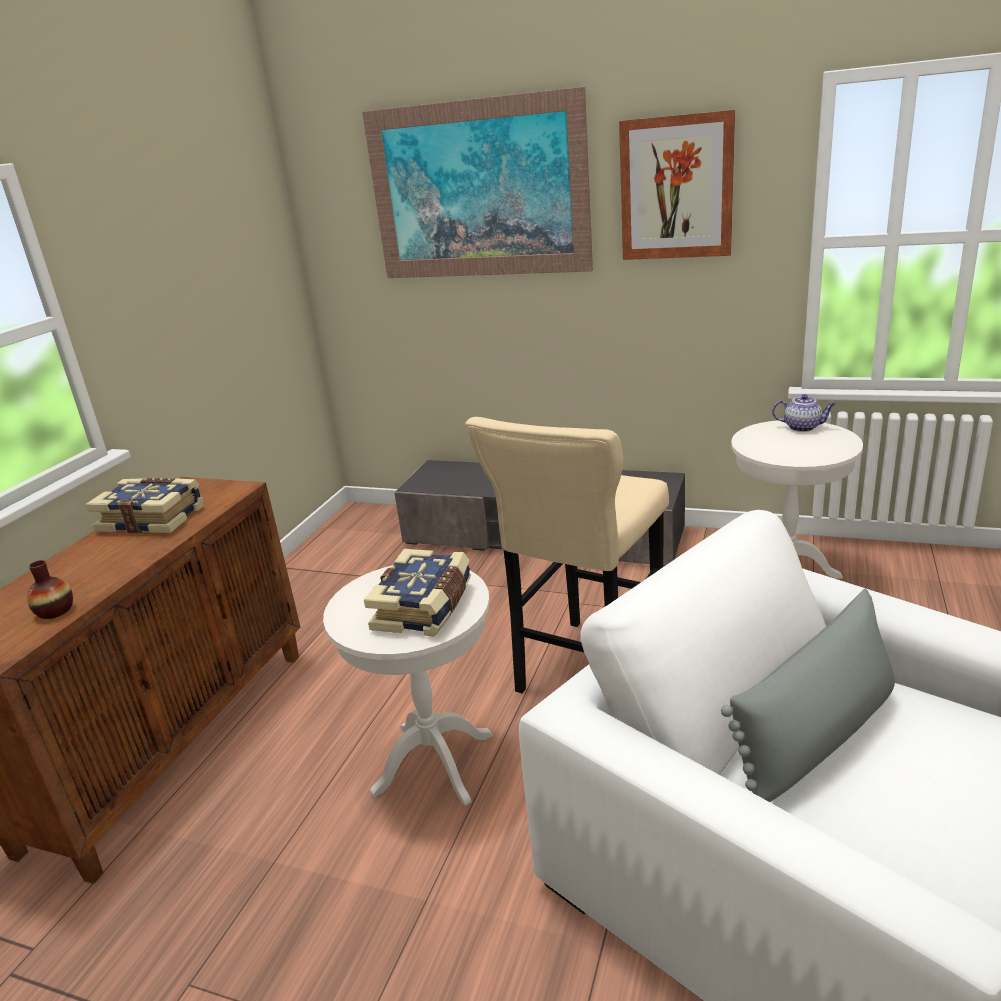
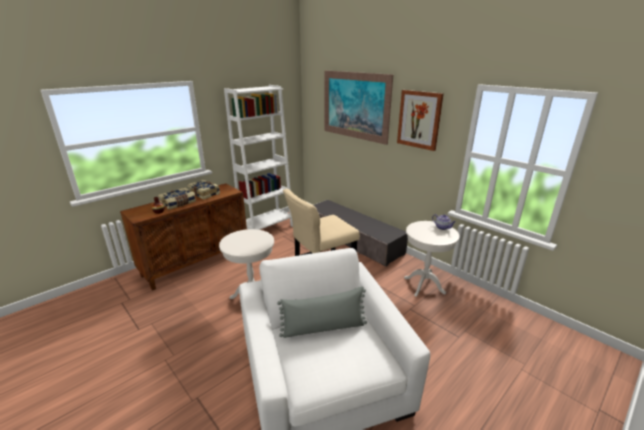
camera: 25 degrees right, 0 degrees up
(302, 582) = (267, 229): none -> white bookcase
(425, 607) = (249, 244): book -> book (178, 203)

